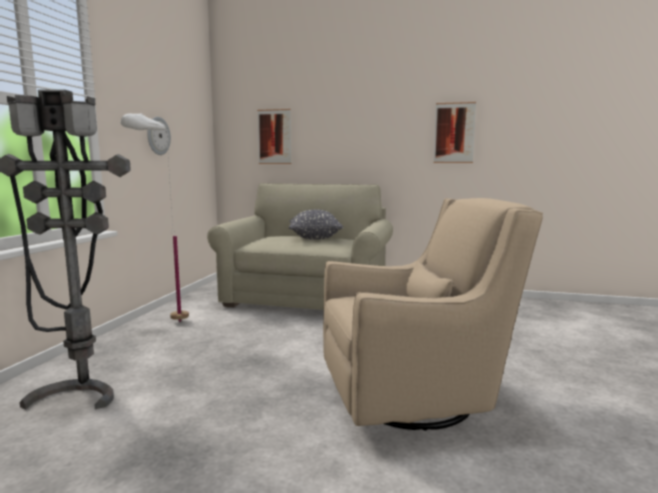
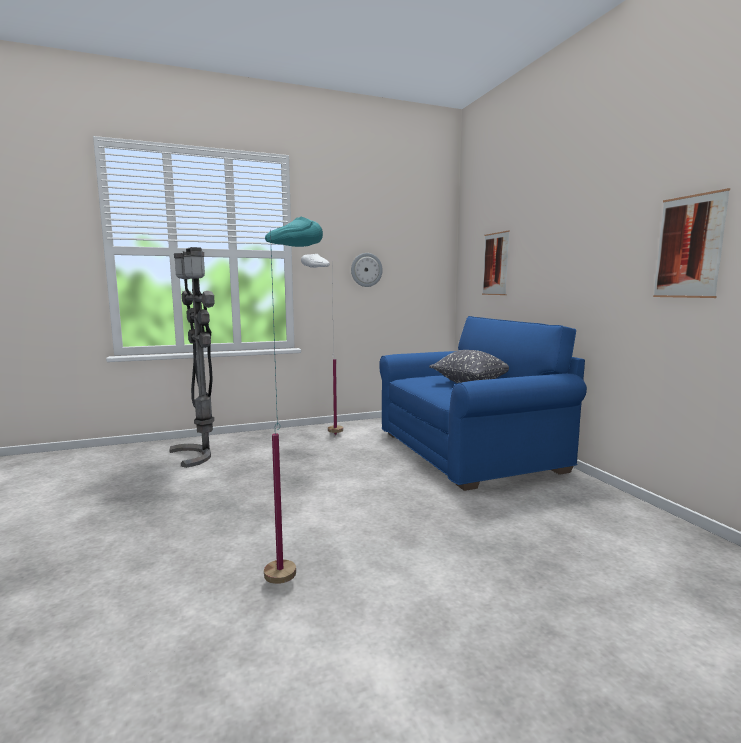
camera: 55 degrees right, 0 degrees up
(308, 298) = (467, 451): beige sofa -> blue sofa
(416, 396) = (297, 568): beige armchair -> turquoise floor lamp

